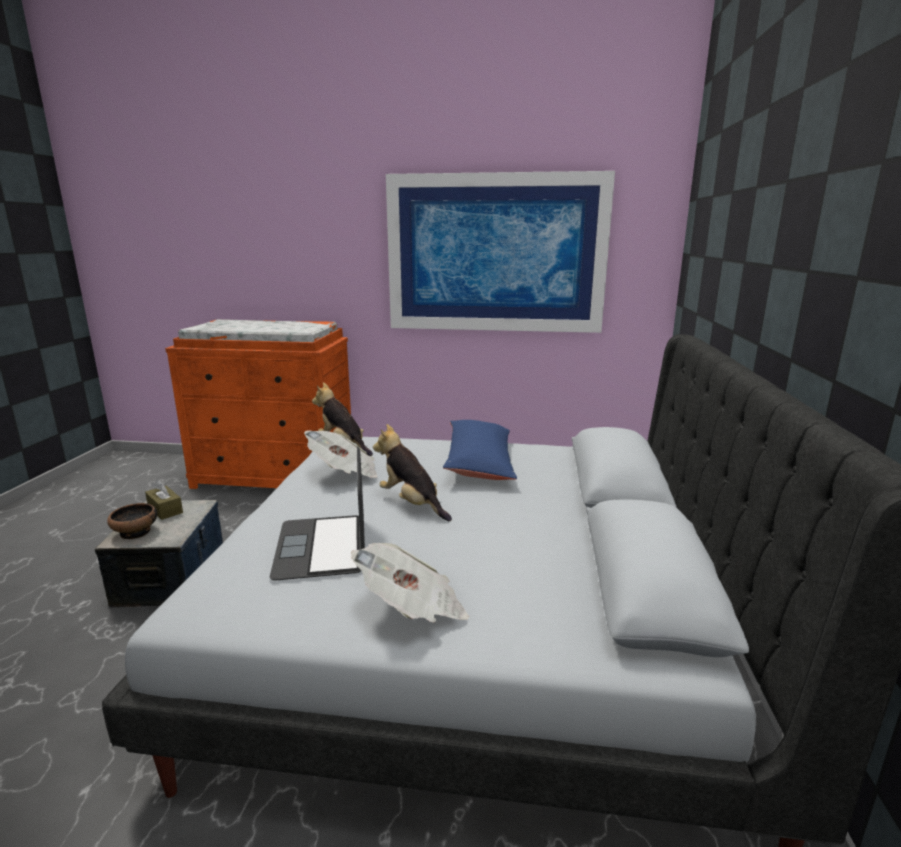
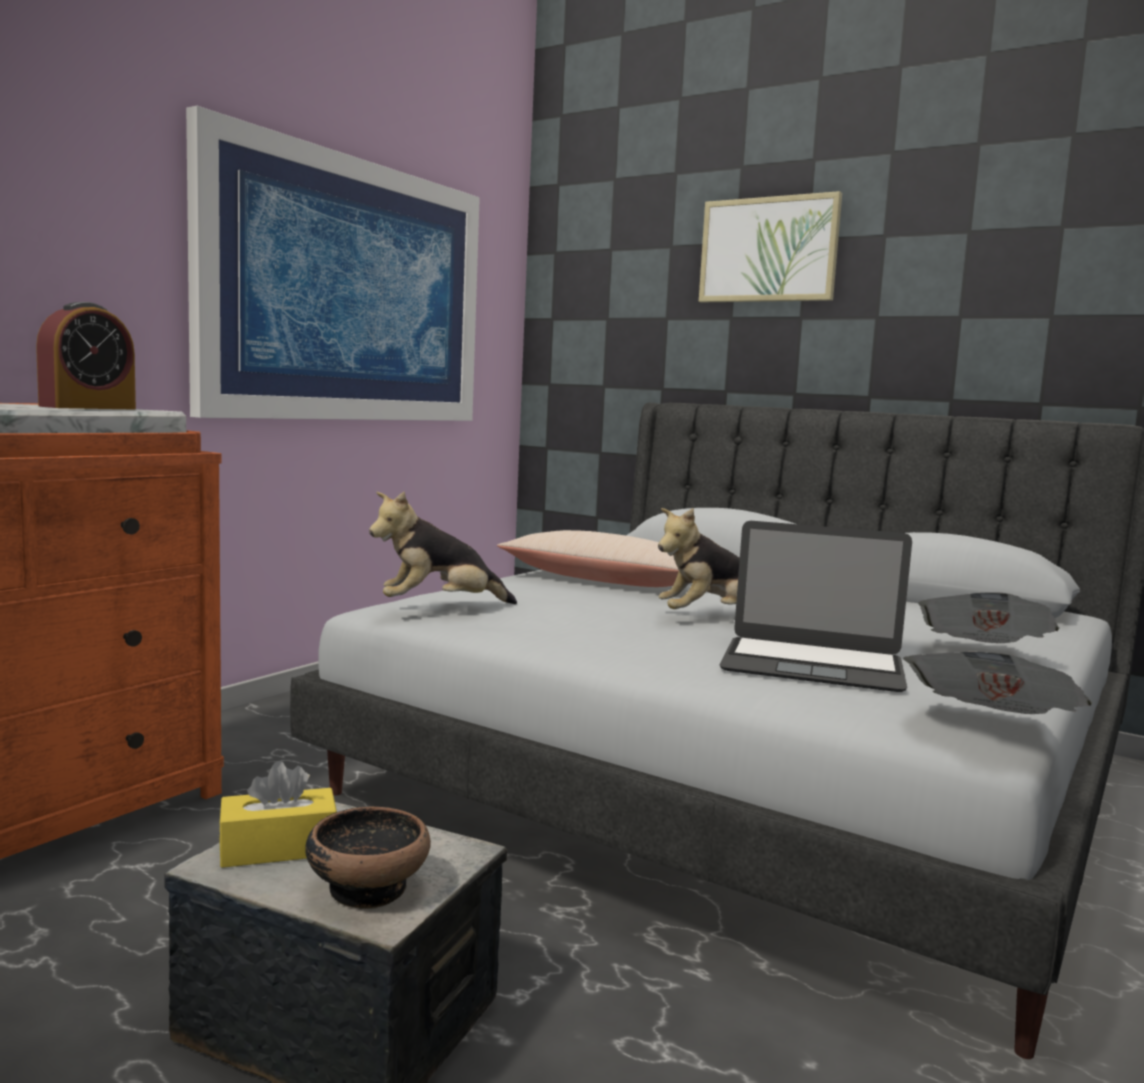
camera: 65 degrees left, 10 degrees down
(165, 509) = (278, 848): brown tissue box -> yellow tissue box
(295, 328) = (88, 408): none -> alarm clock
(344, 471) = (566, 620): newspaper -> newspaper (991, 731)
(479, 462) = (604, 582): blue pillow -> beige pillow
(764, 194) = (768, 250): none -> picture

